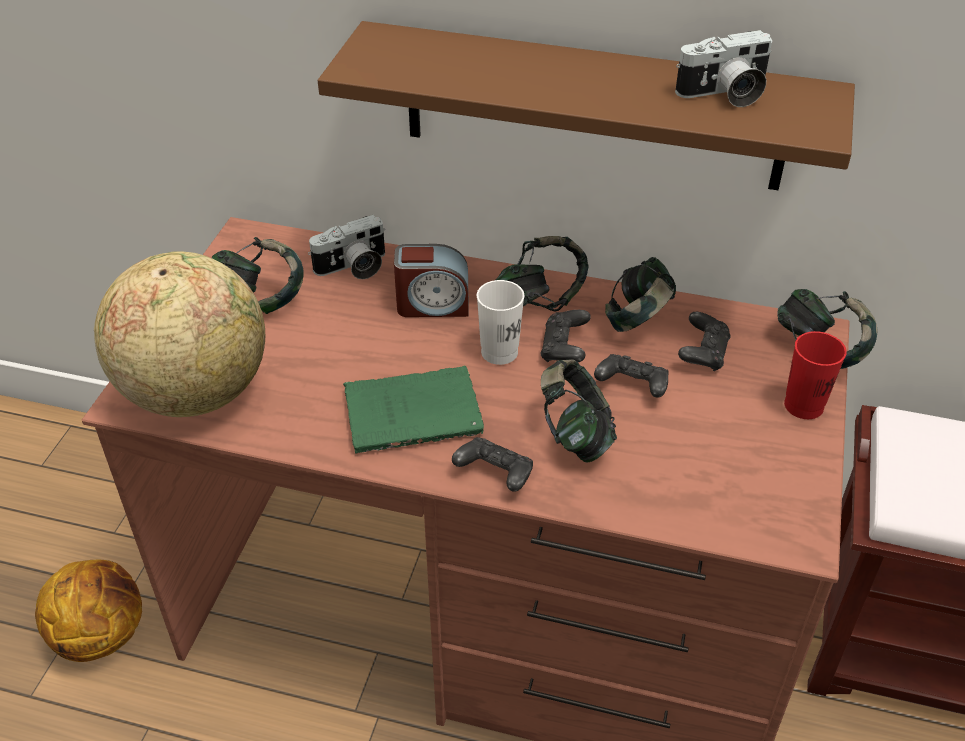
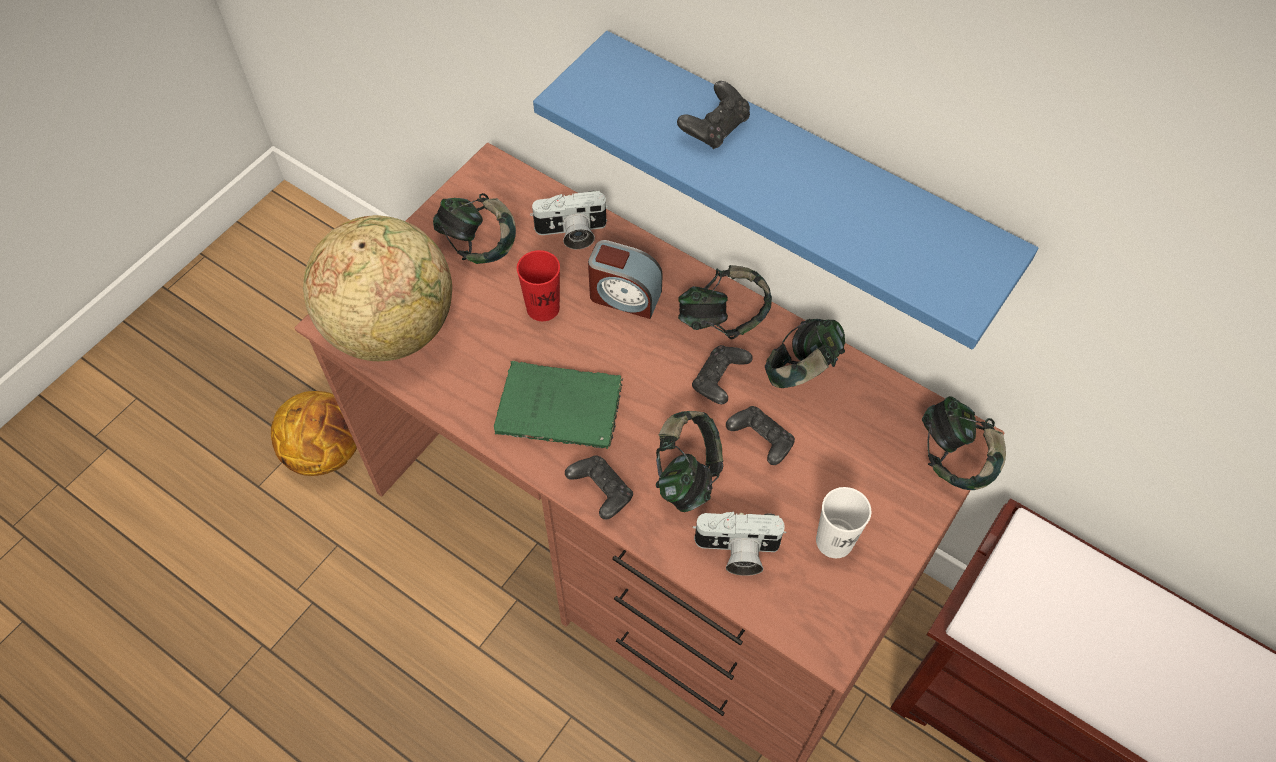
camera: 20 degrees right, 15 degrees up
(499, 352) = (660, 367): white cup -> white cup (834, 541)
(593, 107) = (800, 174): brown shelf -> blue shelf
(703, 354) = (843, 426): black game controller -> black game controller (715, 128)
(724, 94) = (898, 227): camera -> camera (736, 552)
(803, 406) = (907, 512): red cup -> red cup (543, 308)

